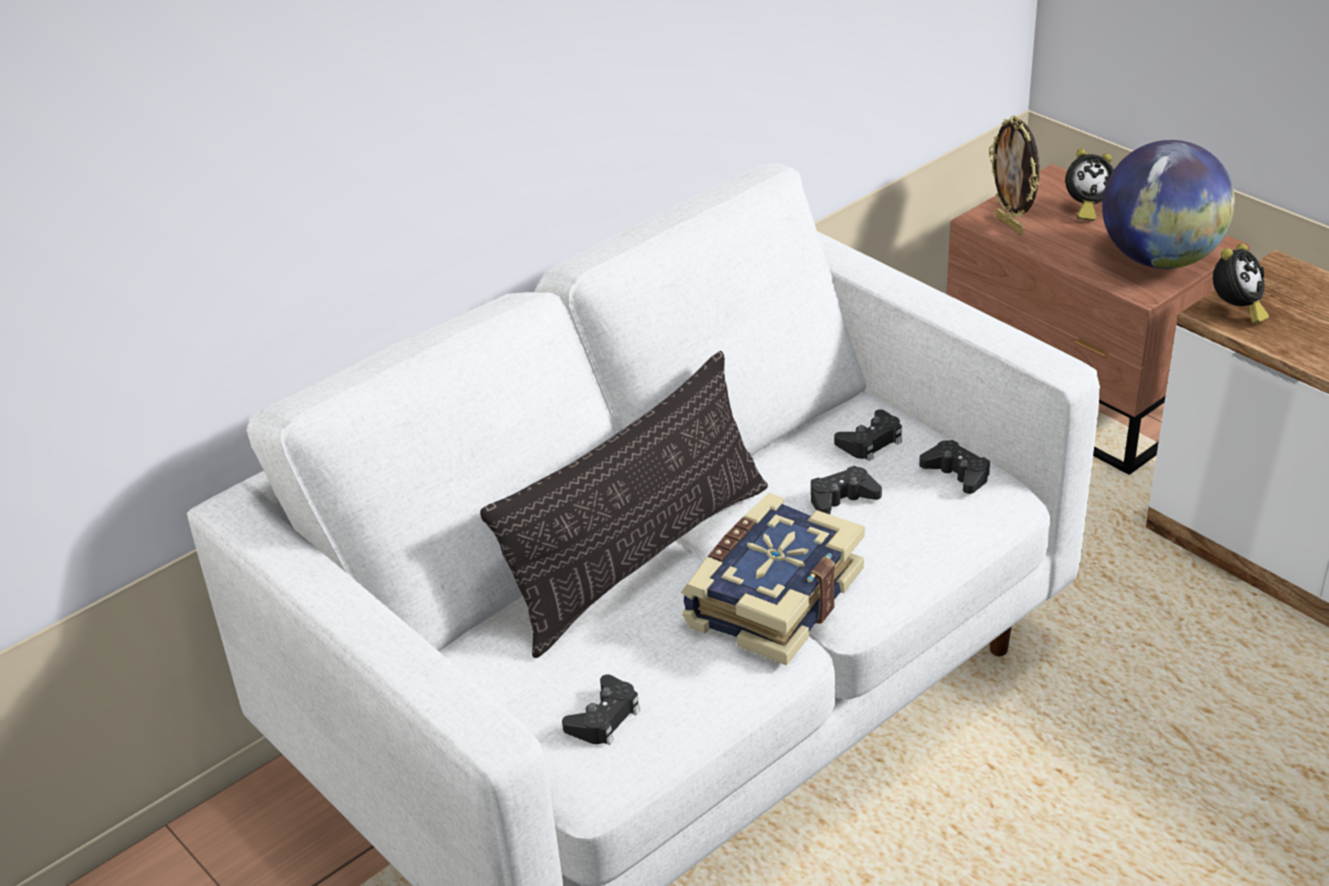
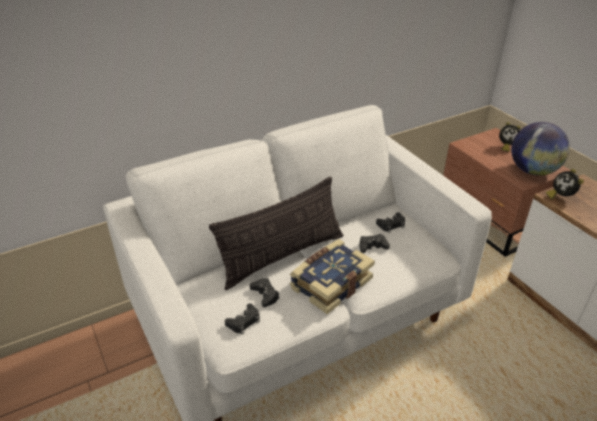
camera: 10 degrees right, 0 degrees up
(957, 473) = (424, 244): black game controller -> black game controller (265, 295)
(1011, 225) = (473, 148): picture frame -> none
(1236, 311) = (560, 196): alarm clock -> alarm clock turned 105 degrees clockwise

